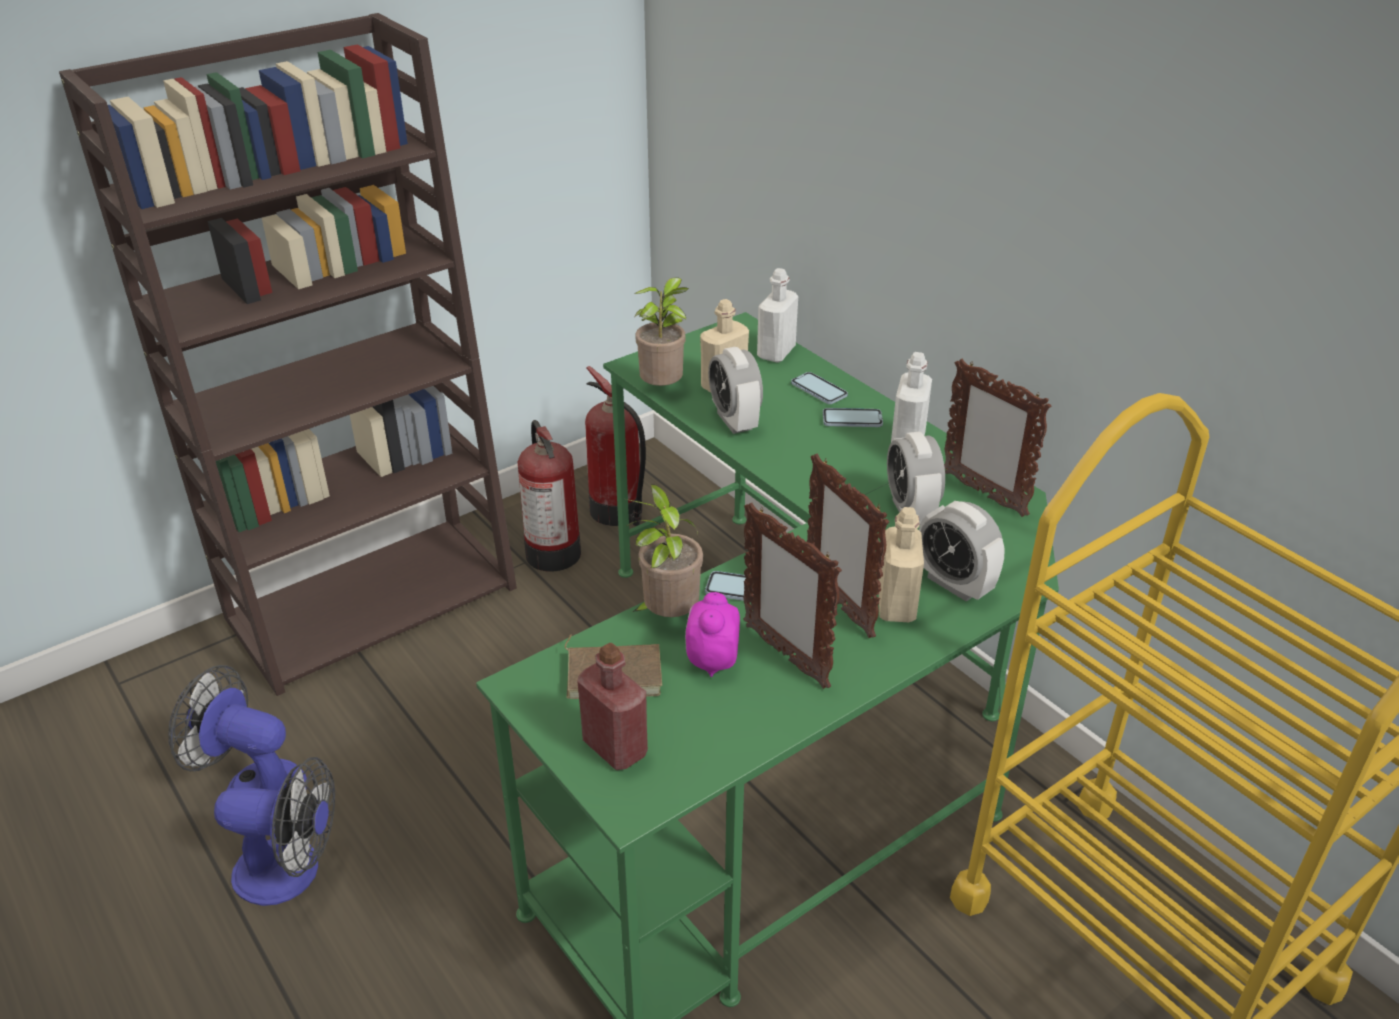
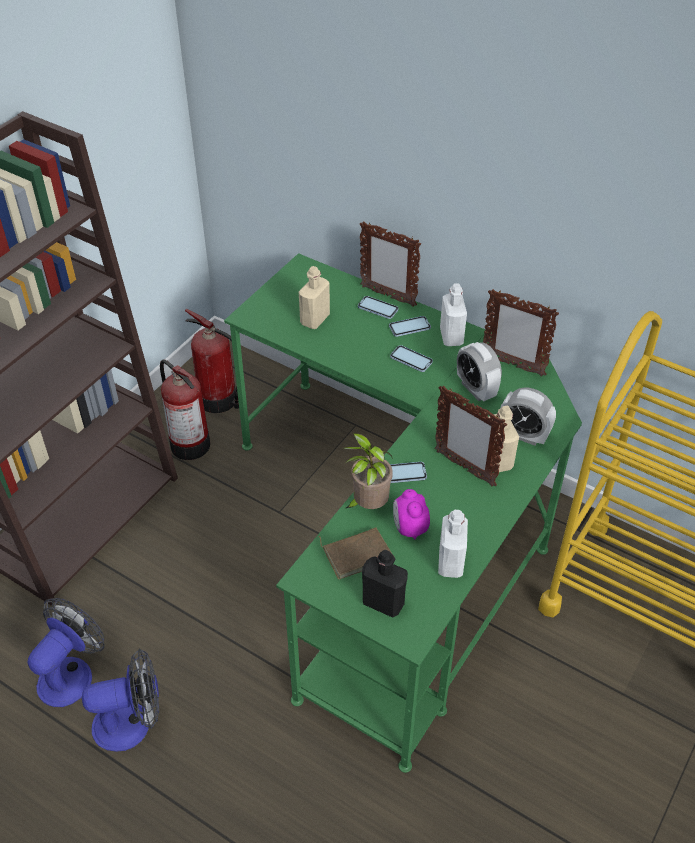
camera: 20 degrees left, 10 degrees up
(253, 785) = (71, 673): fan -> fan turned 120 degrees clockwise
(615, 748) = (383, 603): red bottle -> black bottle
(664, 389) = (276, 332): potted plant -> none
(734, 421) = (336, 347): alarm clock -> none
(776, 352) = (335, 283): white bottle -> white bottle (450, 563)
(785, 655) = (450, 512): picture frame -> picture frame (387, 296)
(833, 457) = (411, 360): none -> phone

